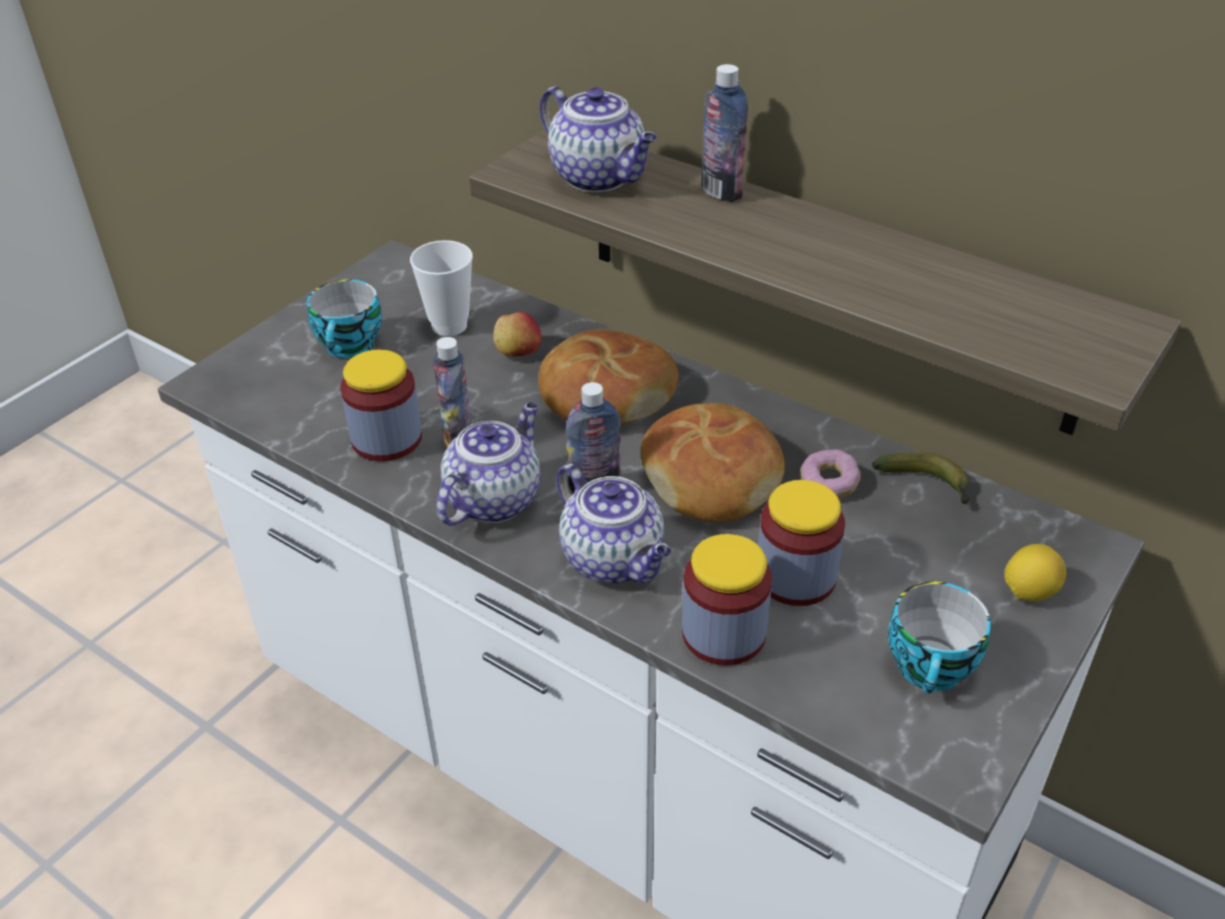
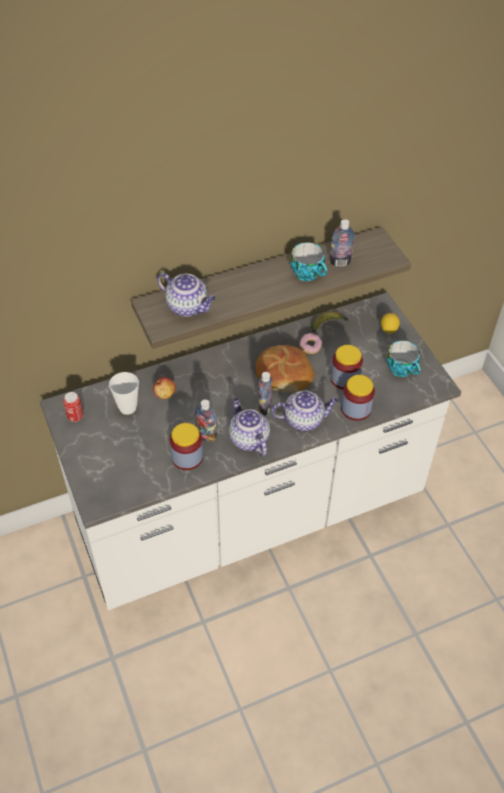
camera: 60 degrees left, 10 degrees up
(351, 347) = (114, 446): cup -> cup (308, 273)
(385, 283) = (75, 416): none -> can
(600, 177) = (188, 307): teapot -> teapot turned 45 degrees clockwise
(605, 395) = (215, 380): bread -> none
(721, 191) = (227, 281): bottle -> bottle (340, 262)

